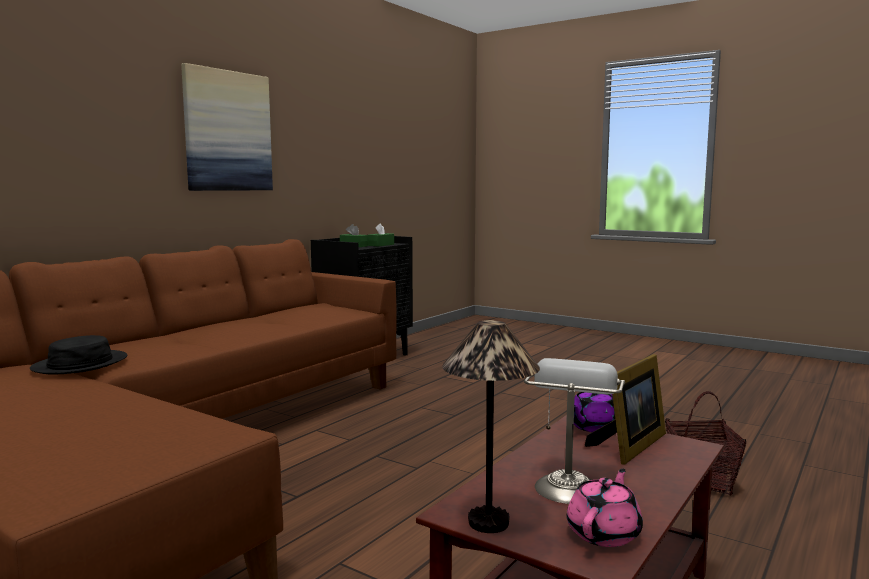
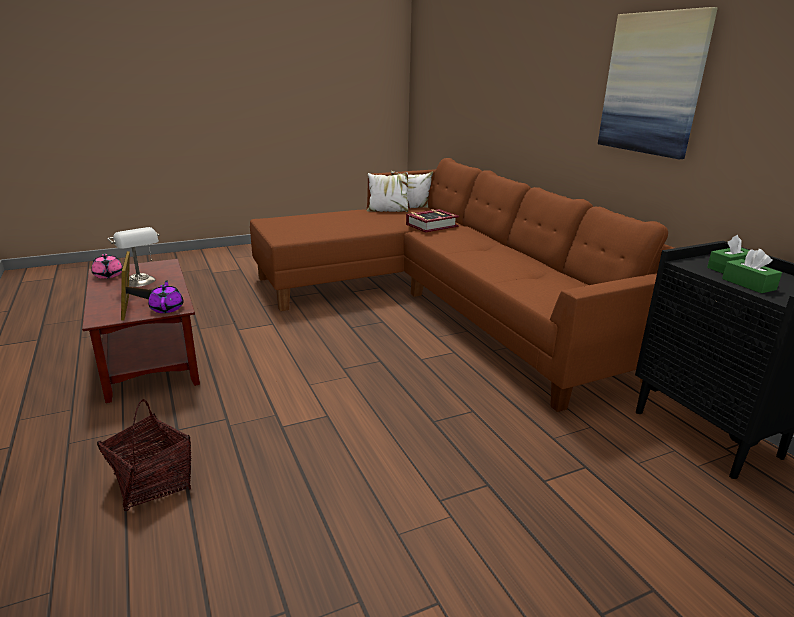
camera: 120 degrees right, 15 degrees up
(80, 364) = (431, 225): black hat -> book
(489, 522) = (151, 265): table lamp -> none

